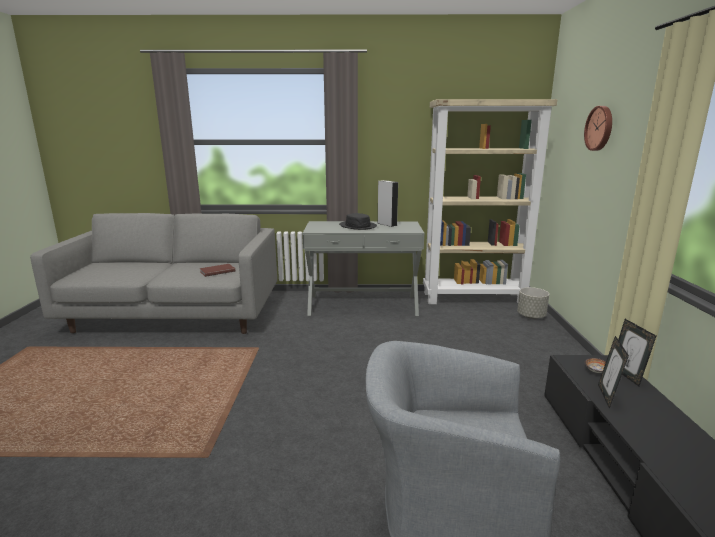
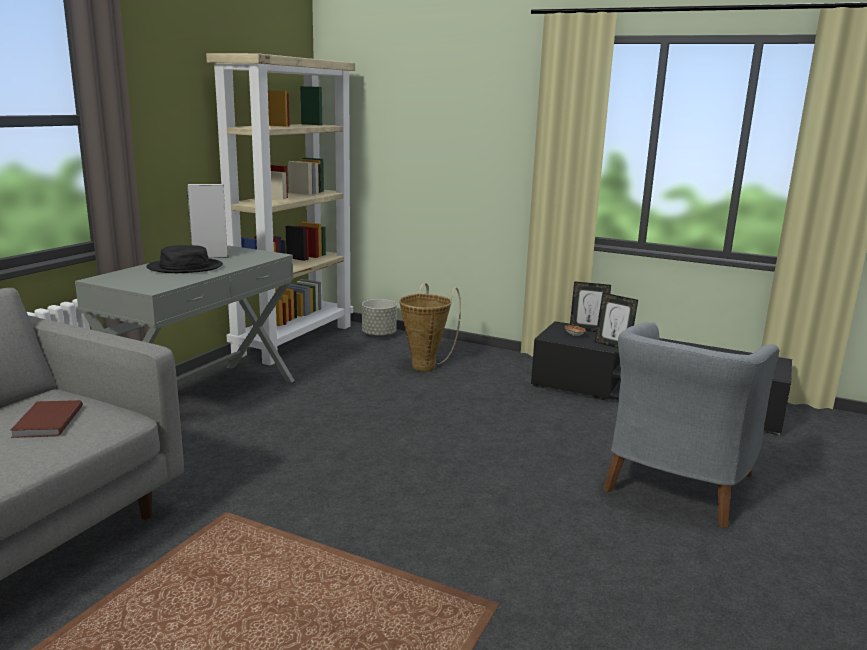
camera: 65 degrees left, 0 degrees up
(508, 345) = (426, 365): none -> basket
(600, 128) = (438, 102): wall clock -> none

